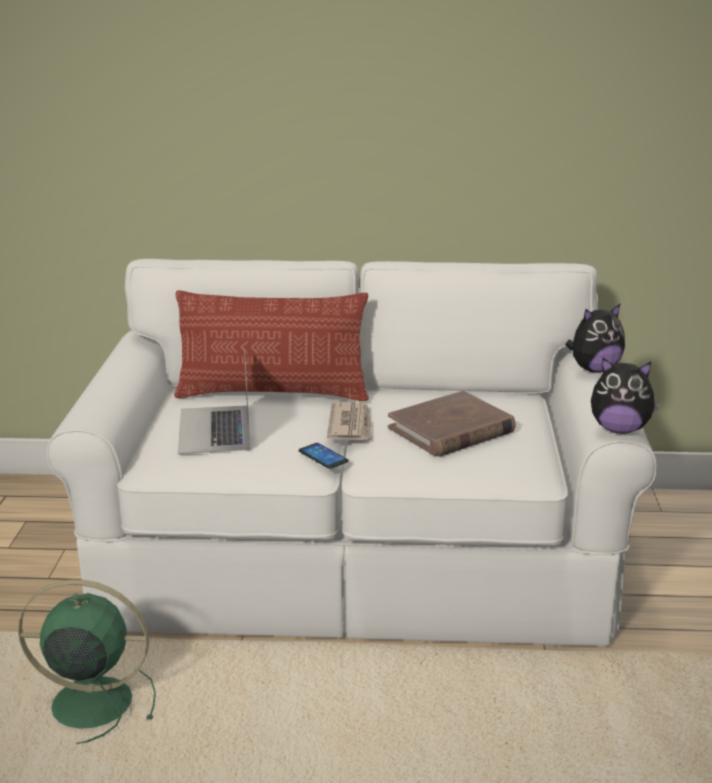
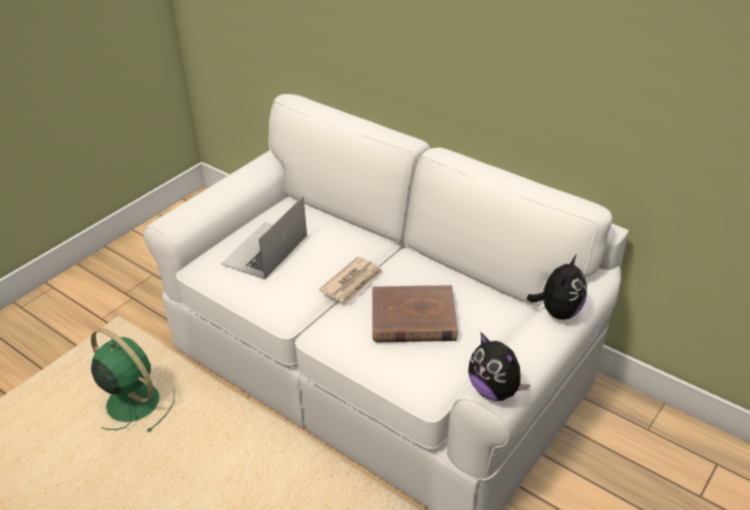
camera: 35 degrees right, 15 degrees up
(273, 393) = (337, 228): pillow -> none
(323, 456) = (302, 306): phone -> none
(594, 369) = (558, 312): plush toy -> plush toy turned 75 degrees counterclockwise

